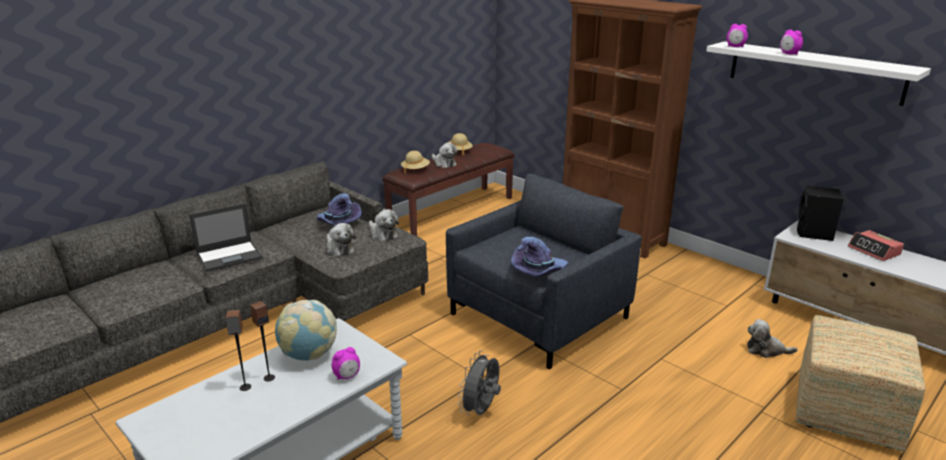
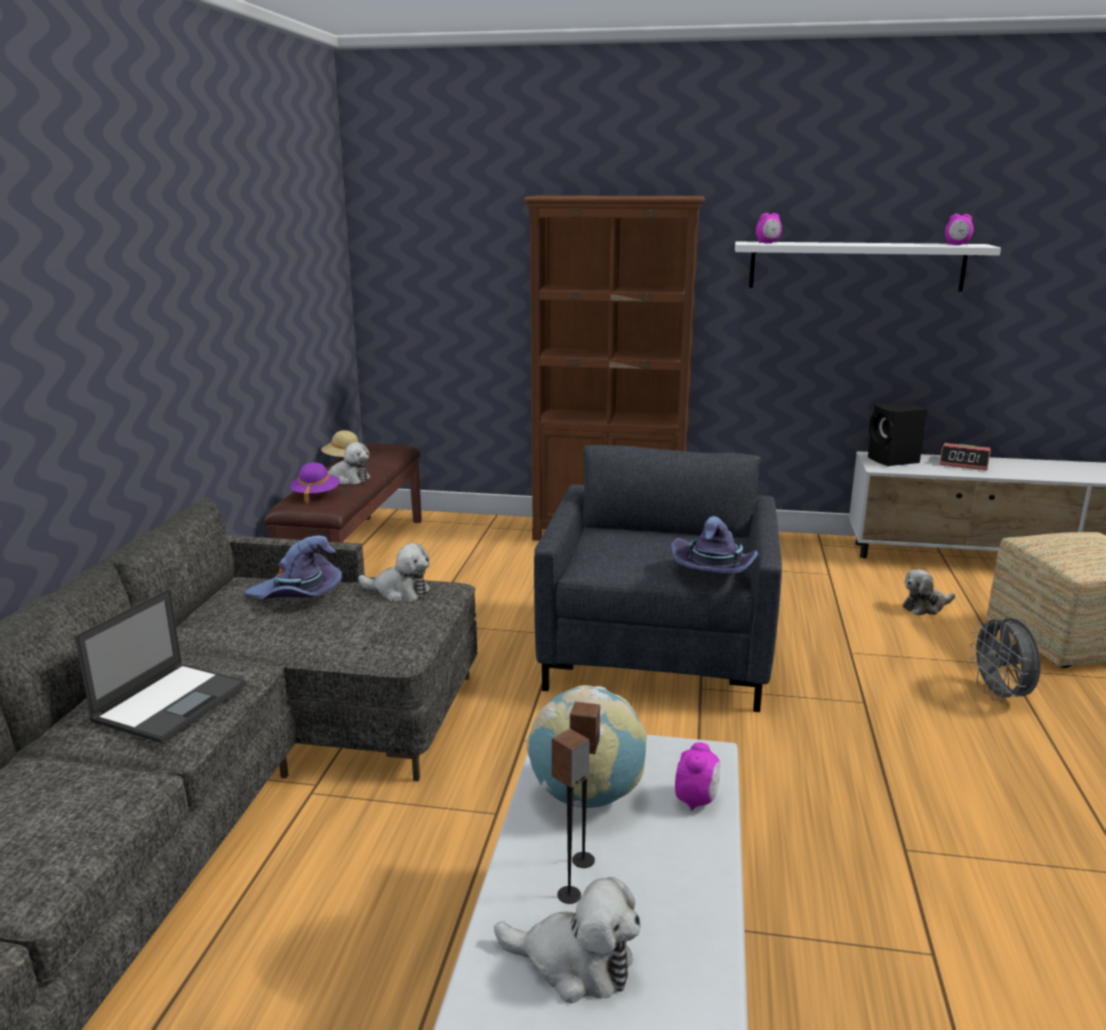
camera: 35 degrees left, 5 degrees down
(339, 248) = (360, 630): plush toy -> plush toy (574, 963)
(415, 170) = (315, 495): beige hat -> purple hat
(481, 411) = (757, 799): grey fan -> grey fan (1000, 696)
(789, 54) = (839, 244): alarm clock -> alarm clock (957, 244)

